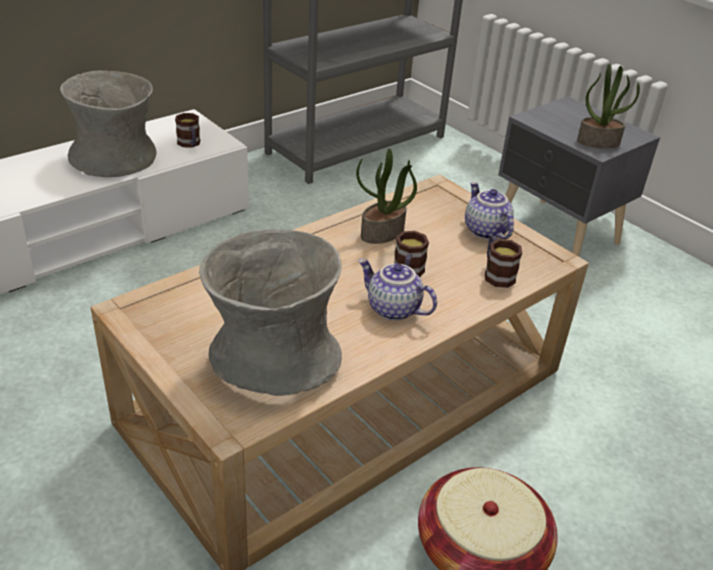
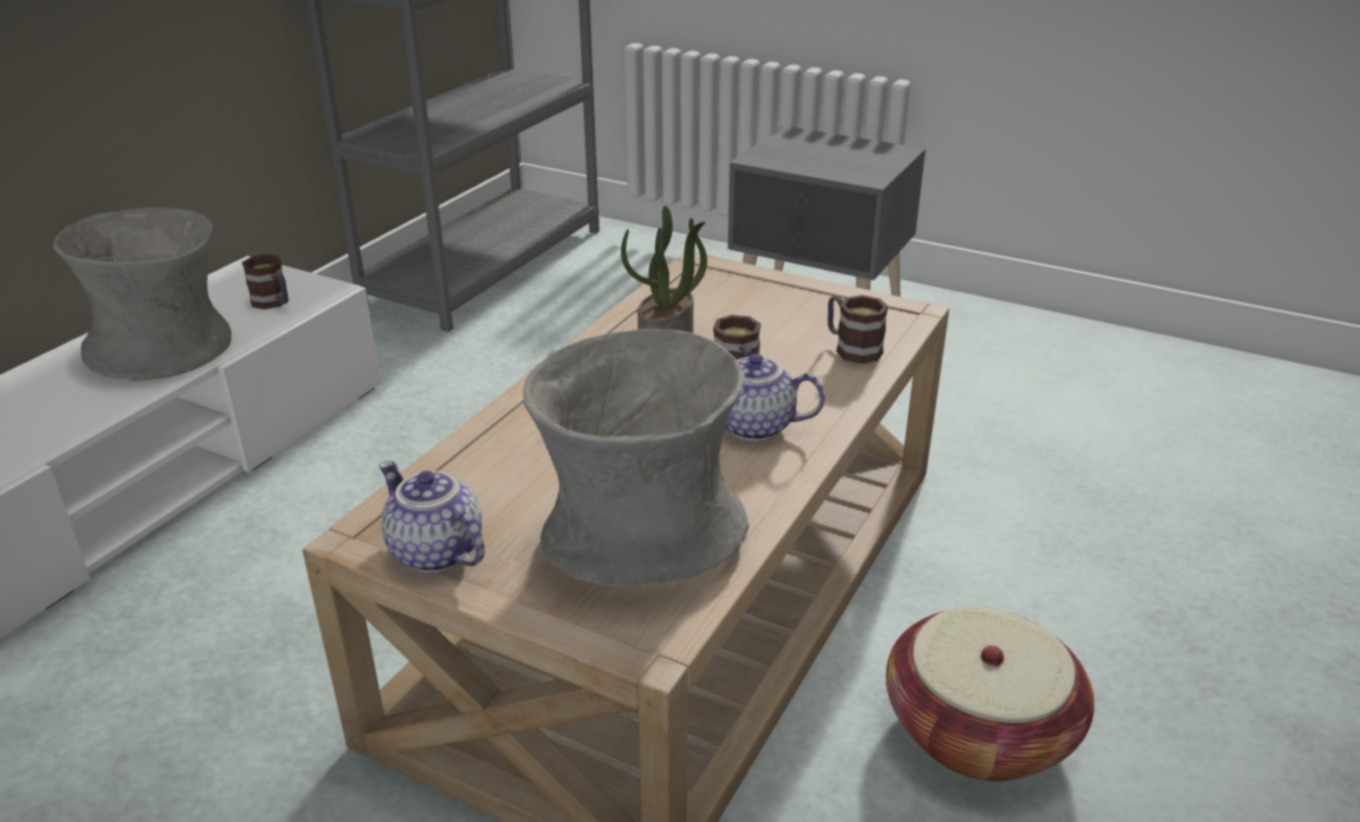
camera: 20 degrees left, 5 degrees down
(484, 230) = (797, 302): teapot -> teapot (433, 553)
(598, 142) = (860, 168): potted plant -> none

